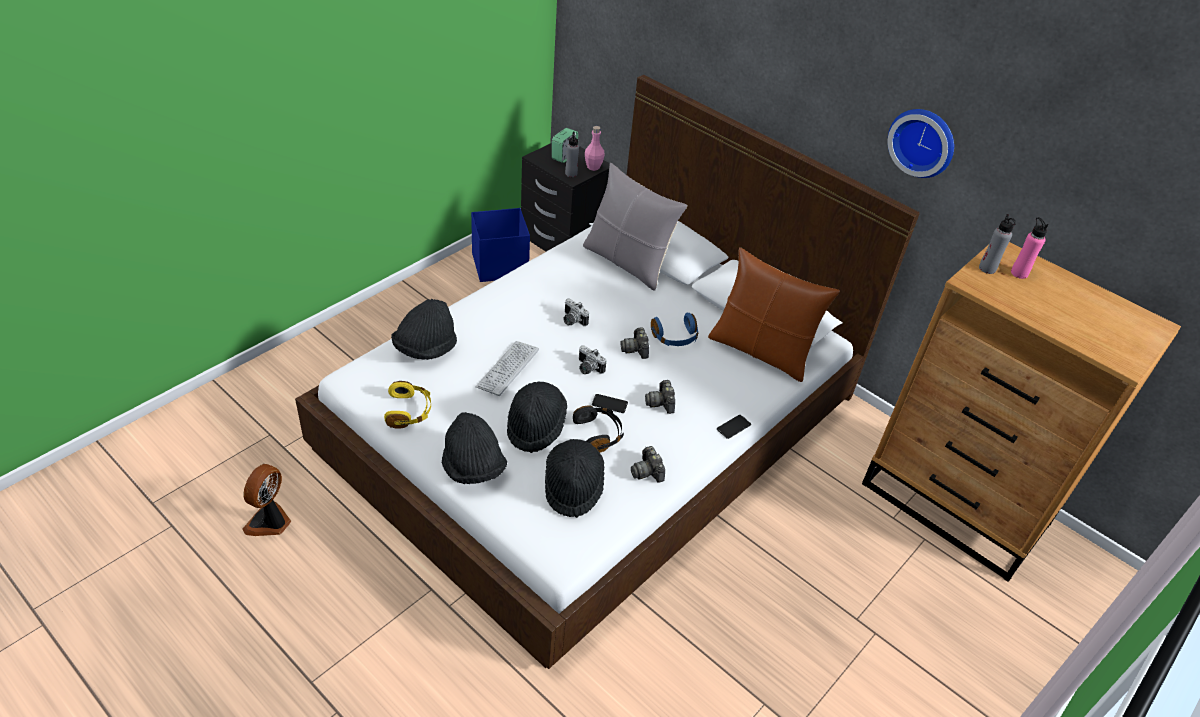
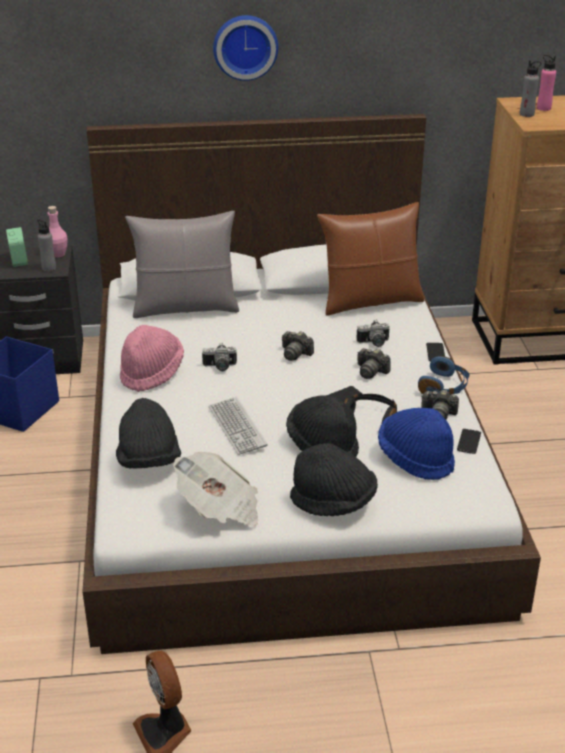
camera: 45 degrees left, 10 degrees down
(409, 411) = (219, 508): yellow headphones -> newspaper
(528, 293) = (151, 373): none -> pink hat
(573, 487) = (415, 459): black hat -> blue hat
(587, 368) = (288, 387): camera -> camera (374, 343)
(630, 508) = (469, 442): none -> phone
(675, 338) = (306, 330): blue headphones -> blue headphones (444, 387)
(923, 141) = (405, 52): wall clock -> wall clock (245, 46)

